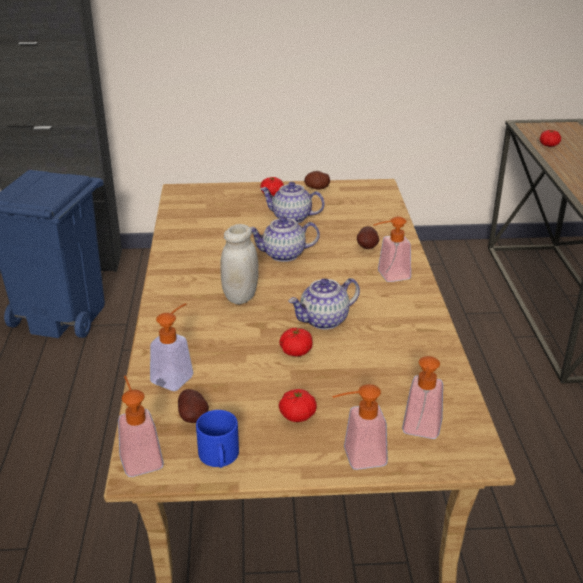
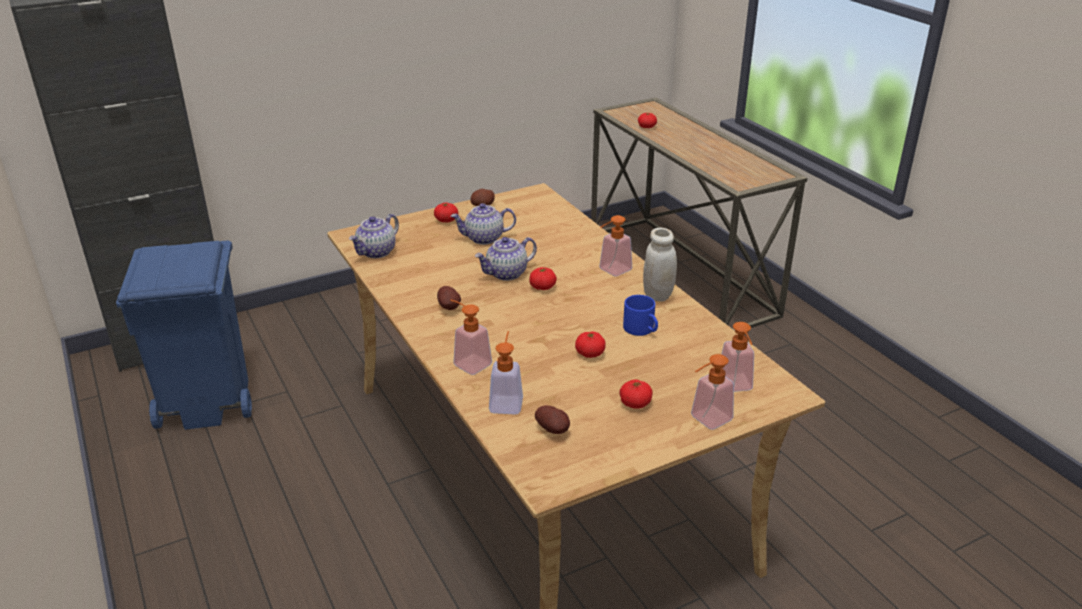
camera: 25 degrees left, 0 degrees up
(139, 457) = (537, 474): soap dispenser -> soap dispenser (468, 362)
(220, 458) = (603, 454): blue mug -> blue mug (642, 329)
(240, 297) = (501, 320): white jar -> white jar (657, 295)
(306, 275) = (542, 287): none -> tomato
(324, 321) = (591, 322): teapot -> teapot (376, 252)
(368, 247) = (574, 250): potato -> potato (449, 308)

